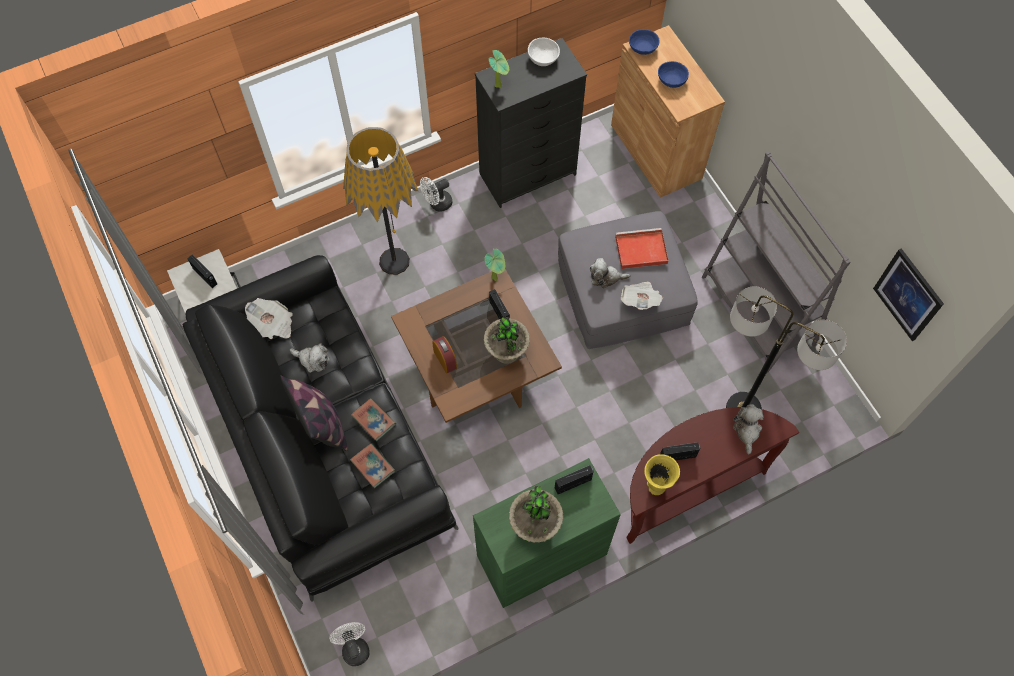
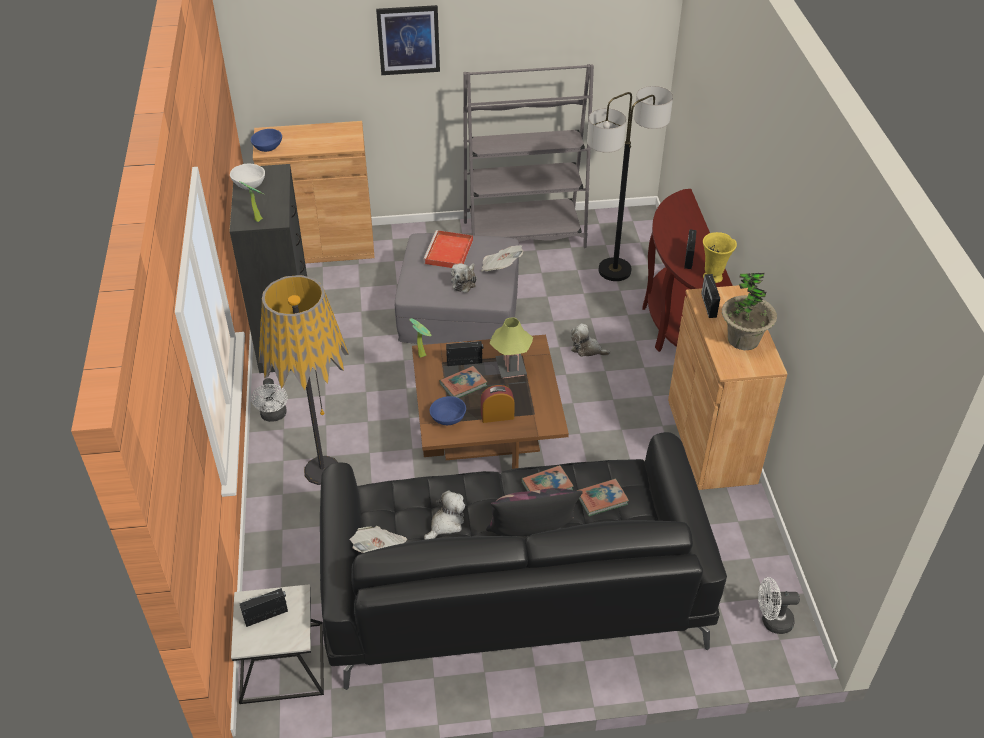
camera: 70 degrees left, 20 degrees down
(471, 321) = (463, 385): none -> book
(506, 351) = (511, 368): potted plant -> table lamp
(541, 555) = (711, 440): green cabinet -> brown cabinet
(672, 81) = (318, 141): blue bowl -> blue bowl (449, 418)
(747, 430) = (679, 214): plush toy -> plush toy (587, 349)
(908, 295) = (627, 59): picture -> picture (408, 40)

